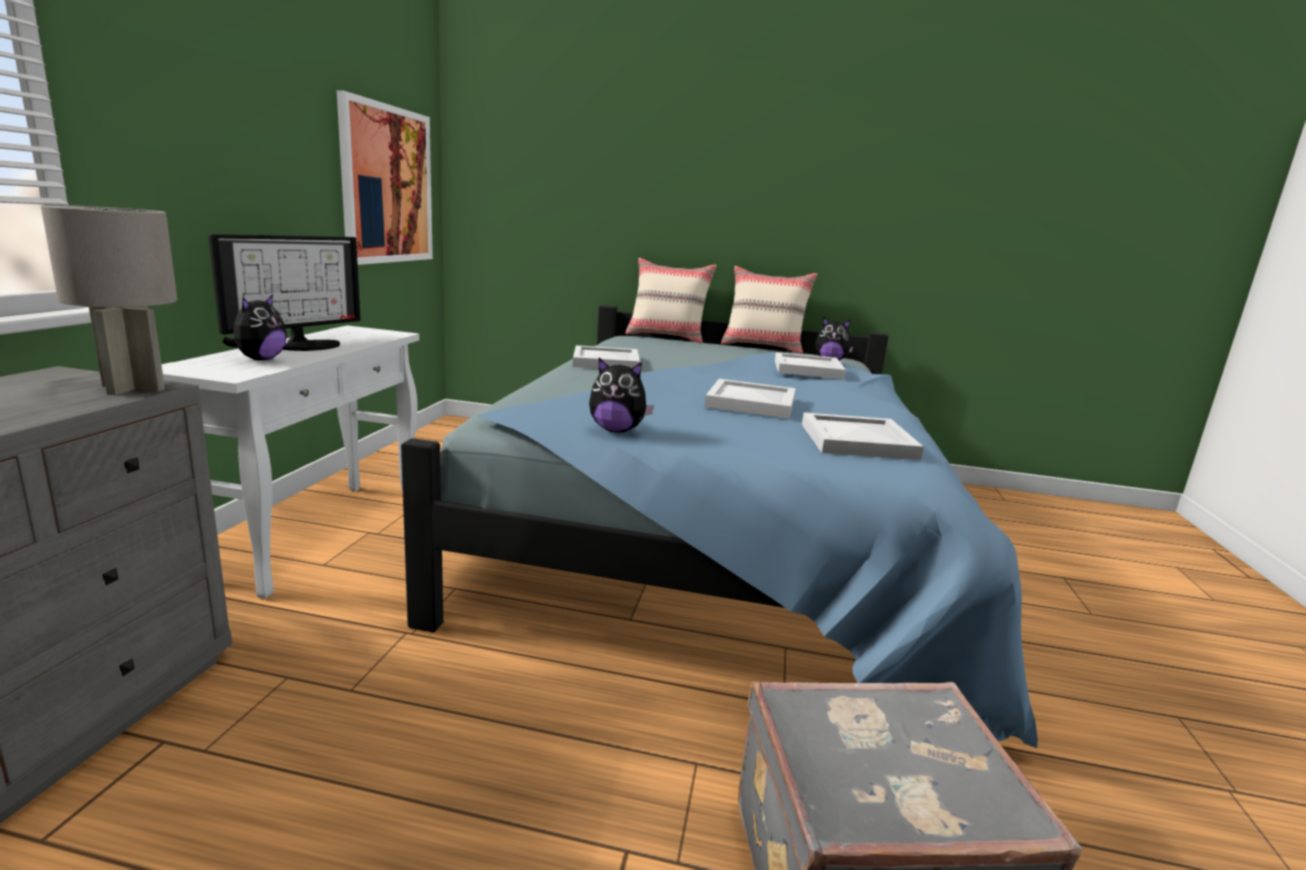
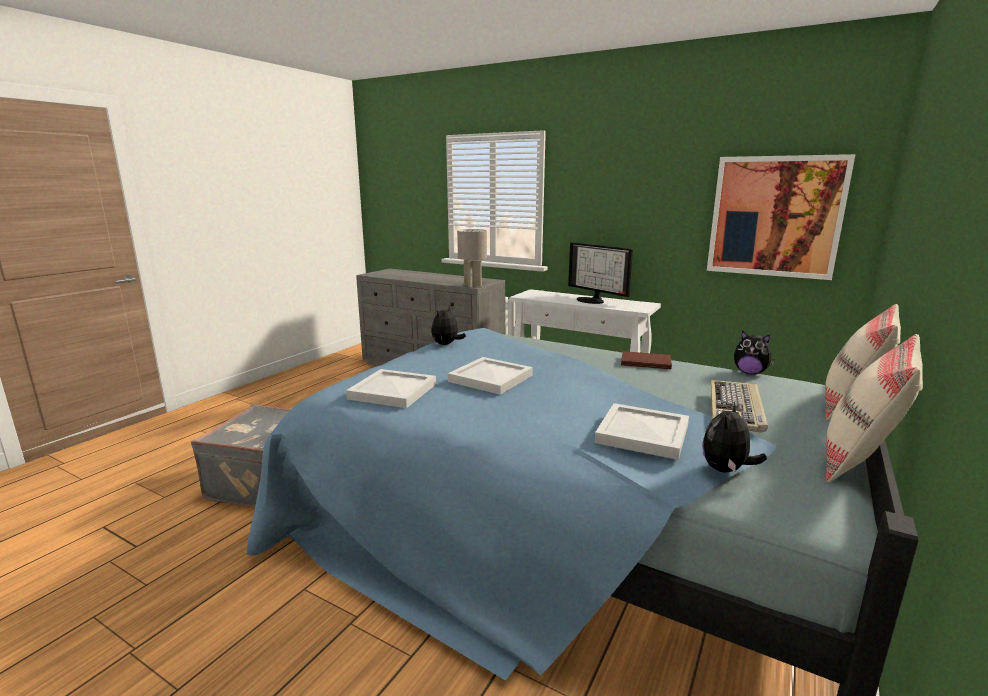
camera: 110 degrees right, 0 degrees up
(260, 359) = (553, 297): plush toy -> plush toy (750, 372)
(605, 362) = (645, 362): white tray -> brown book
(723, 349) = (736, 408): none -> keyboard

